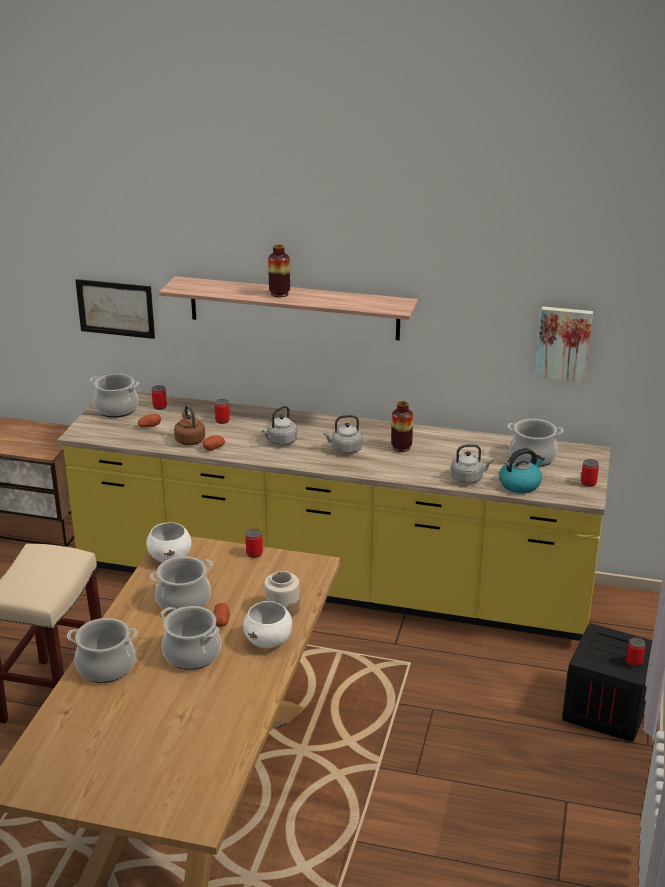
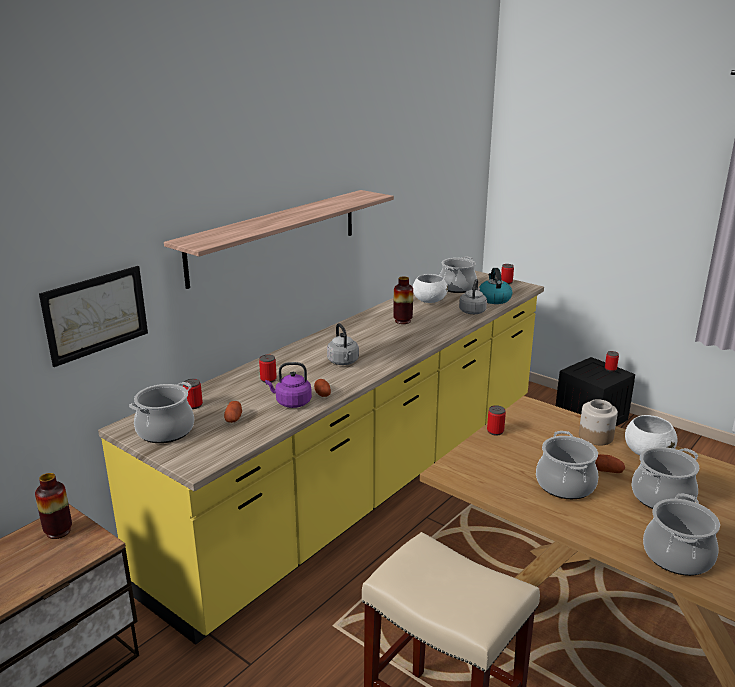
camera: 65 degrees left, 5 degrees down
(170, 558) = (477, 477): white bowl -> white bowl (429, 301)
(189, 440) = (291, 402): brown kettle -> purple kettle
(279, 294) = (285, 217): vase -> vase (58, 531)
(345, 449) = (385, 340): grey kettle -> none
(564, 343) = (436, 195): picture -> none

